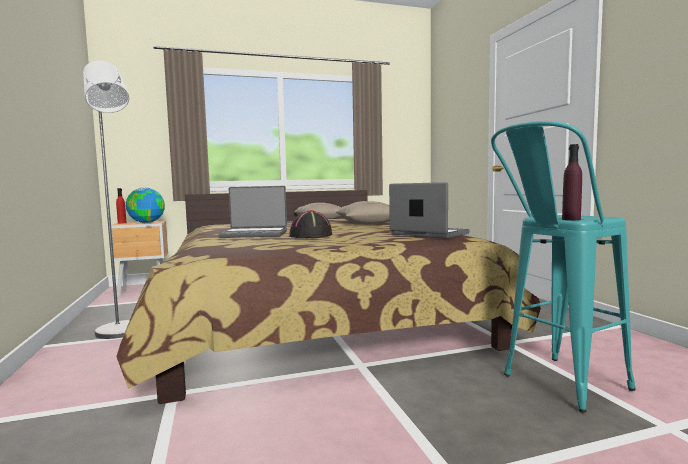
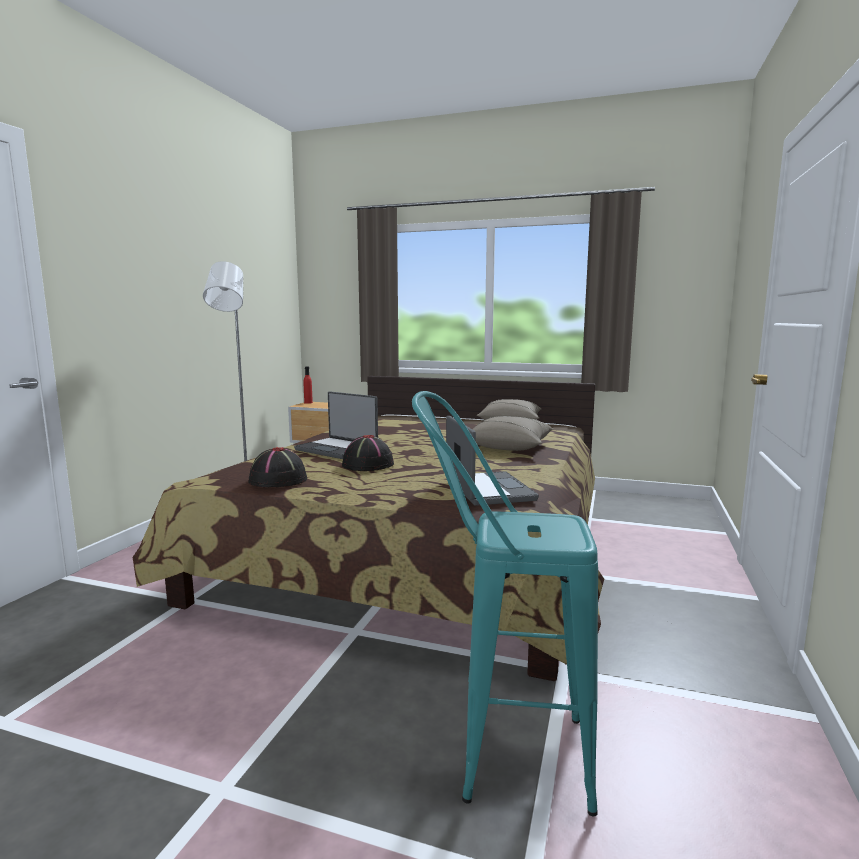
camera: 35 degrees right, 5 degrees up
(146, 222) = (326, 405): globe -> none
(271, 248) = (277, 480): none -> black hat
(571, 219) = (513, 533): purple bottle -> none

